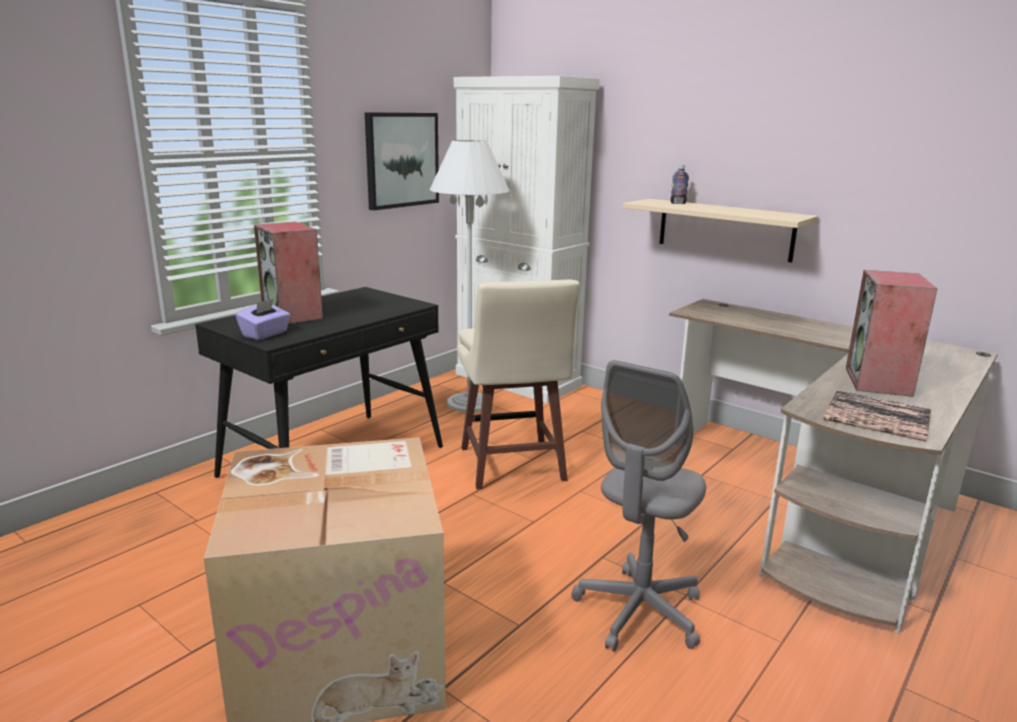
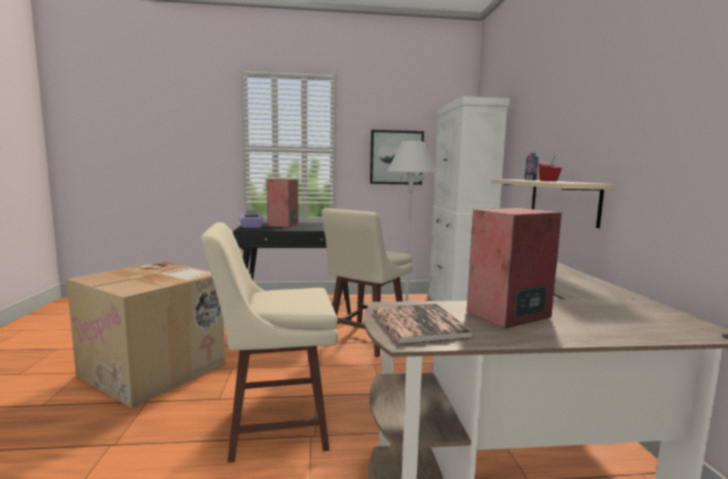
camera: 45 degrees right, 10 degrees down
(639, 612) = (274, 427): grey office chair -> beige stool
(726, 209) = (549, 181): none -> red tissue box

